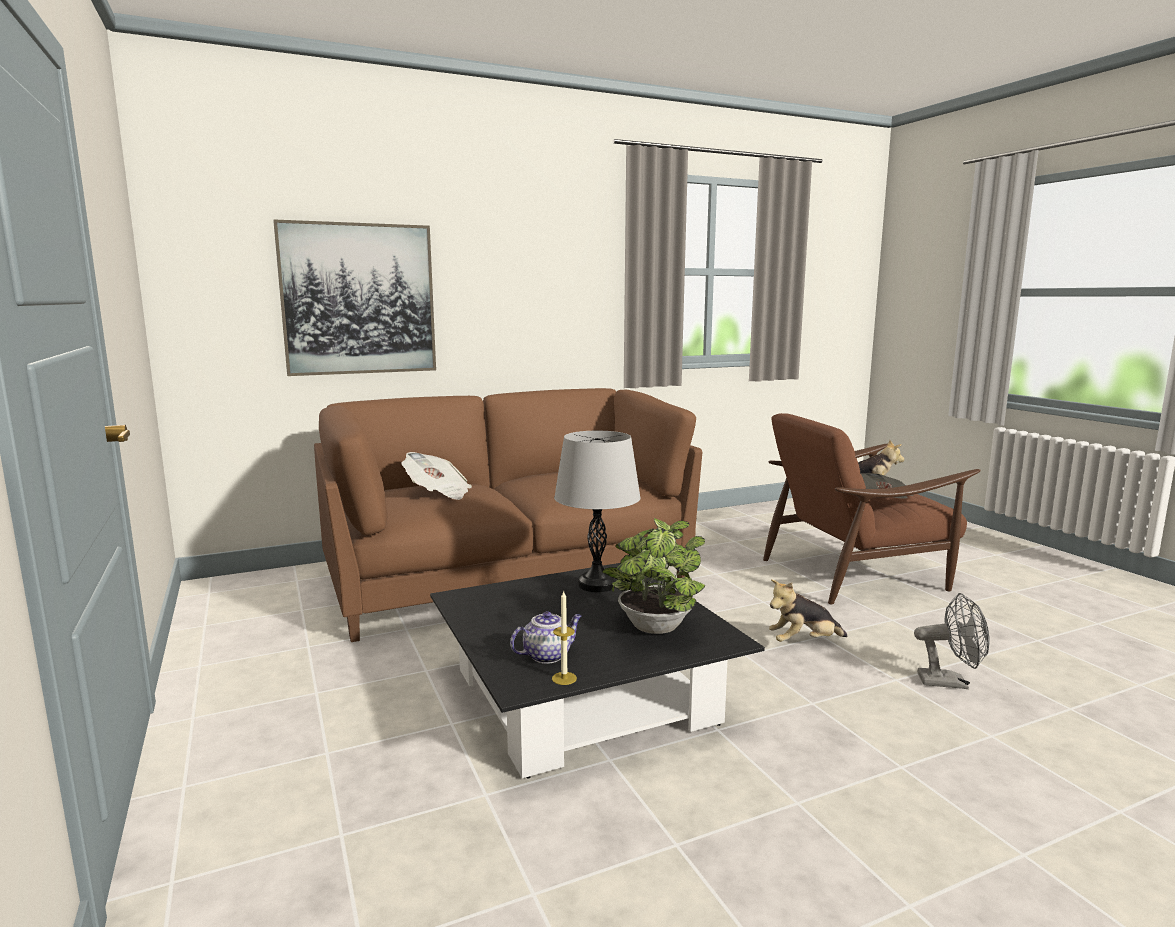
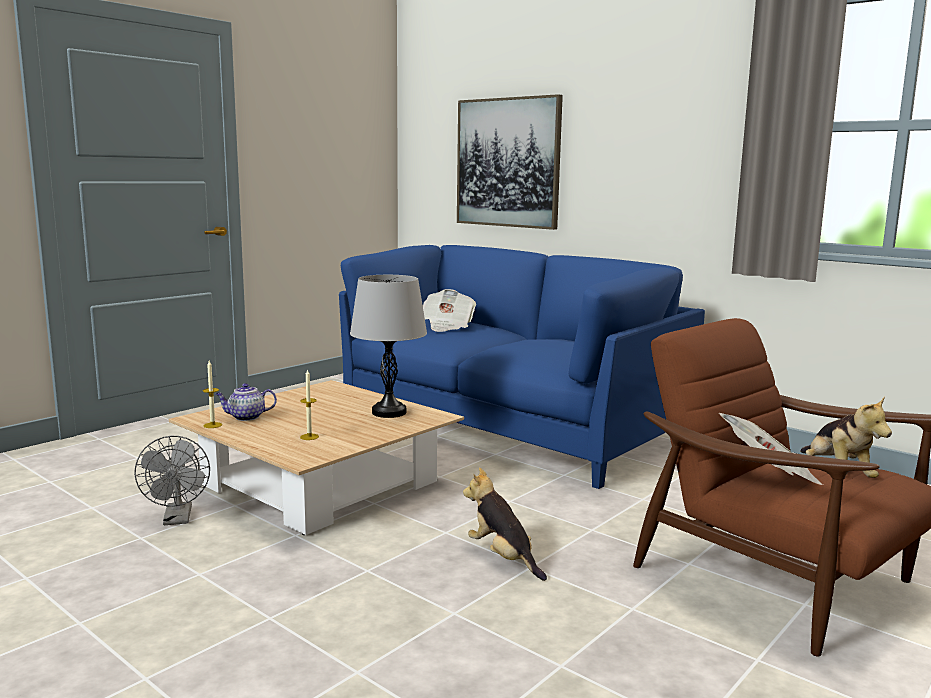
camera: 65 degrees right, 0 degrees up
(506, 578) = (509, 426): brown sofa -> blue sofa
(547, 655) = (246, 417): teapot -> teapot turned 135 degrees clockwise
(584, 695) = (321, 484): black coffee table -> beige coffee table
(654, 629) = (309, 437): potted plant -> candle
(950, 682) = (475, 648): grey fan -> grey fan (178, 519)

